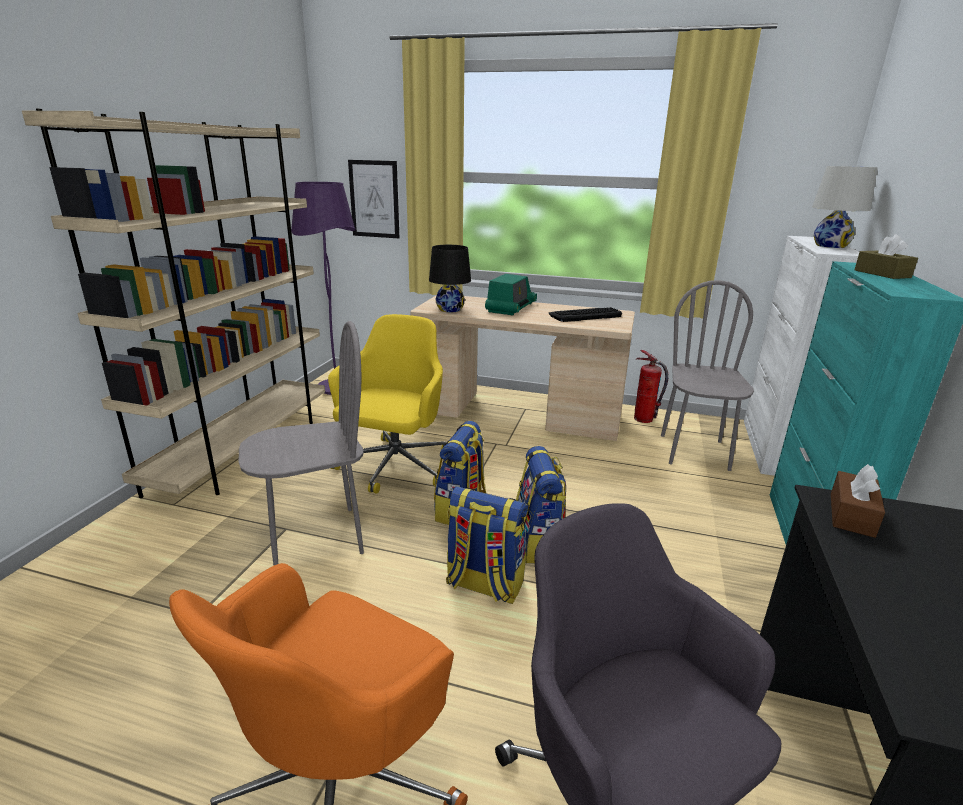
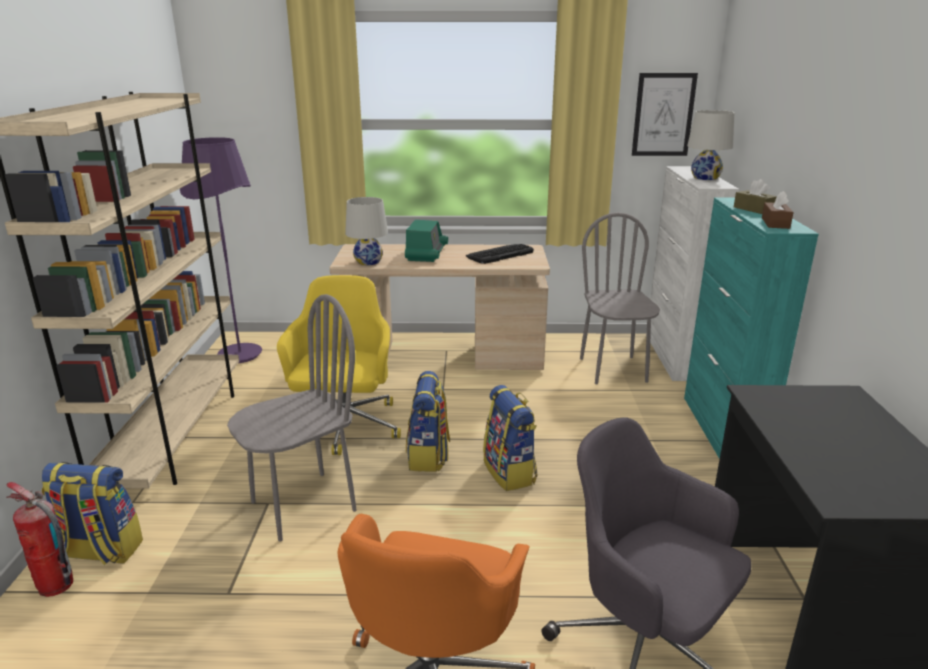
camera: 15 degrees left, 0 degrees up
(374, 199) = (260, 150): picture -> picture (663, 115)
(450, 309) = (368, 262): black table lamp -> white table lamp
(483, 584) = (477, 515): backpack -> backpack (100, 551)
(643, 419) = (559, 345): fire extinguisher -> fire extinguisher (56, 585)
(851, 514) = (768, 400): brown tissue box -> brown tissue box (775, 223)

